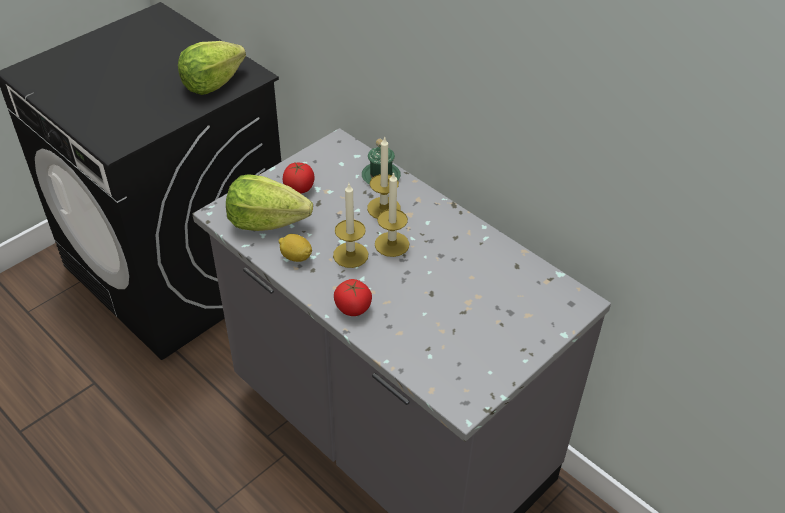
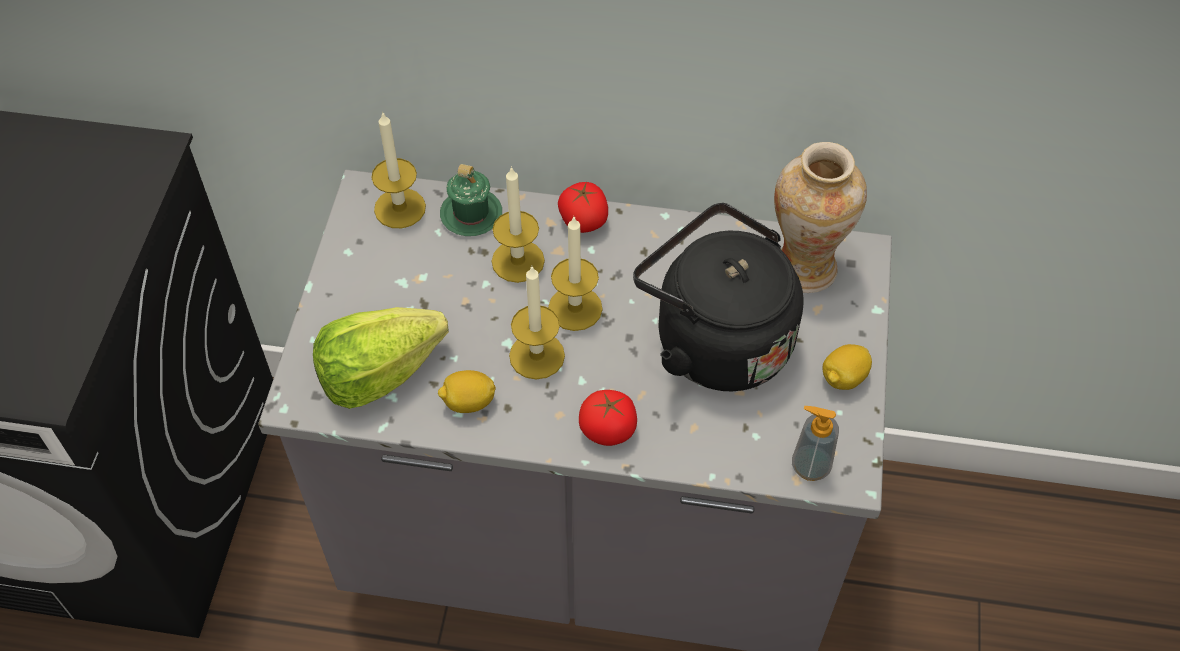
camera: 35 degrees left, 10 degrees up
(212, 83) = (99, 198): lettuce -> none
(299, 188) = (377, 296): tomato -> tomato (583, 221)
(348, 156) = (400, 208): none -> candle
(446, 388) = (810, 466): none -> soap dispenser
(453, 298) = (715, 340): none -> black kettle
(509, 357) = (843, 378): none -> lemon
(540, 291) = (804, 267): none -> vase

